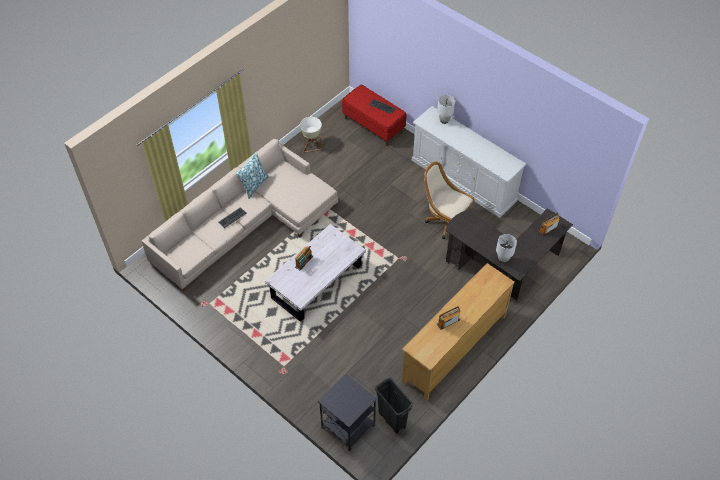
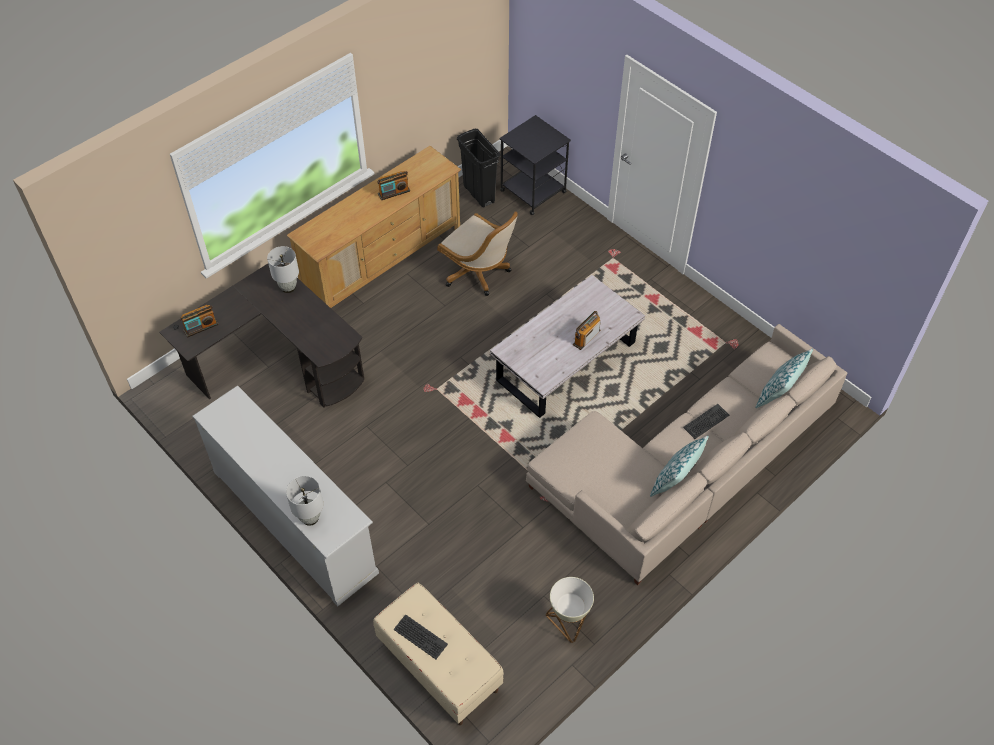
camera: 175 degrees left, 0 degrees up
(185, 237) = (778, 394): none -> pillow
(373, 125) = (439, 666): red bench -> beige bench
(445, 219) = (346, 448): office chair -> office chair (479, 273)

